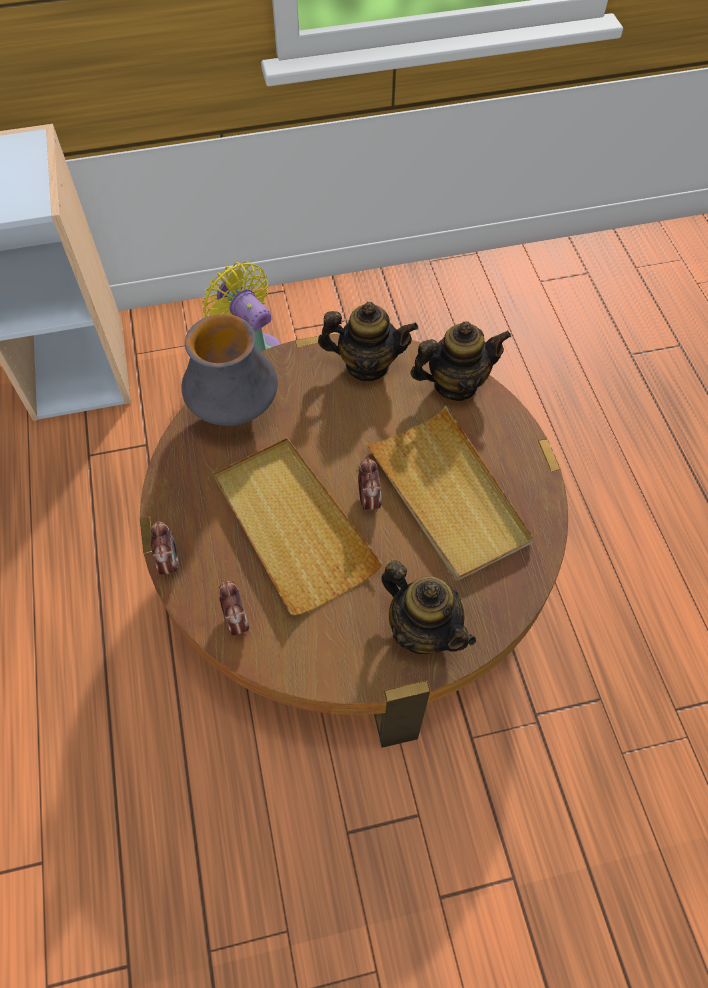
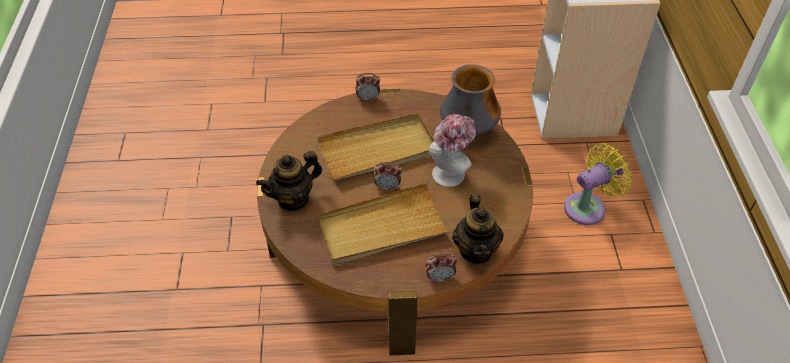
camera: 100 degrees right, 10 degrees down
(237, 621) = (325, 122): alarm clock -> alarm clock (440, 278)
(321, 425) = (451, 171): none -> hat
(367, 365) = (500, 202): teapot -> none

